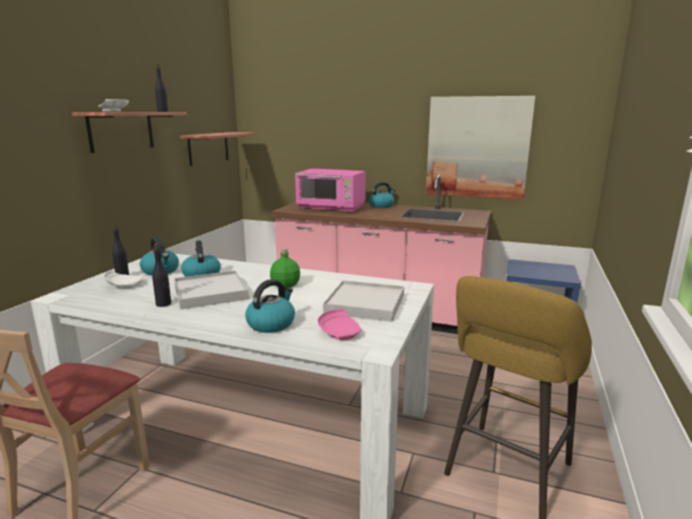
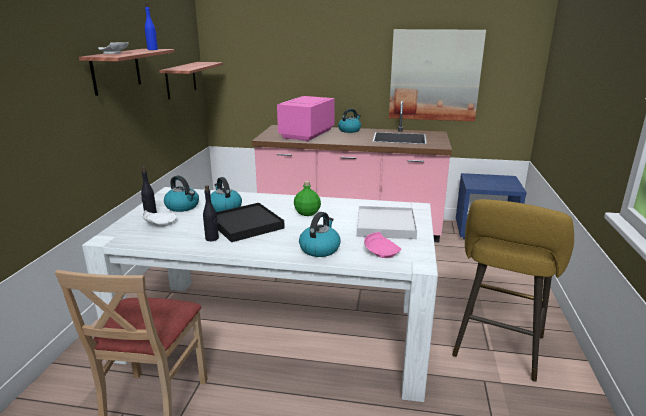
camera: 10 degrees left, 5 degrees up
(163, 111) = (153, 49): black bottle -> blue bottle
(210, 293) = (246, 225): white tray -> black tray
(331, 208) = (306, 135): pink microwave -> pink microwave turned 105 degrees clockwise

